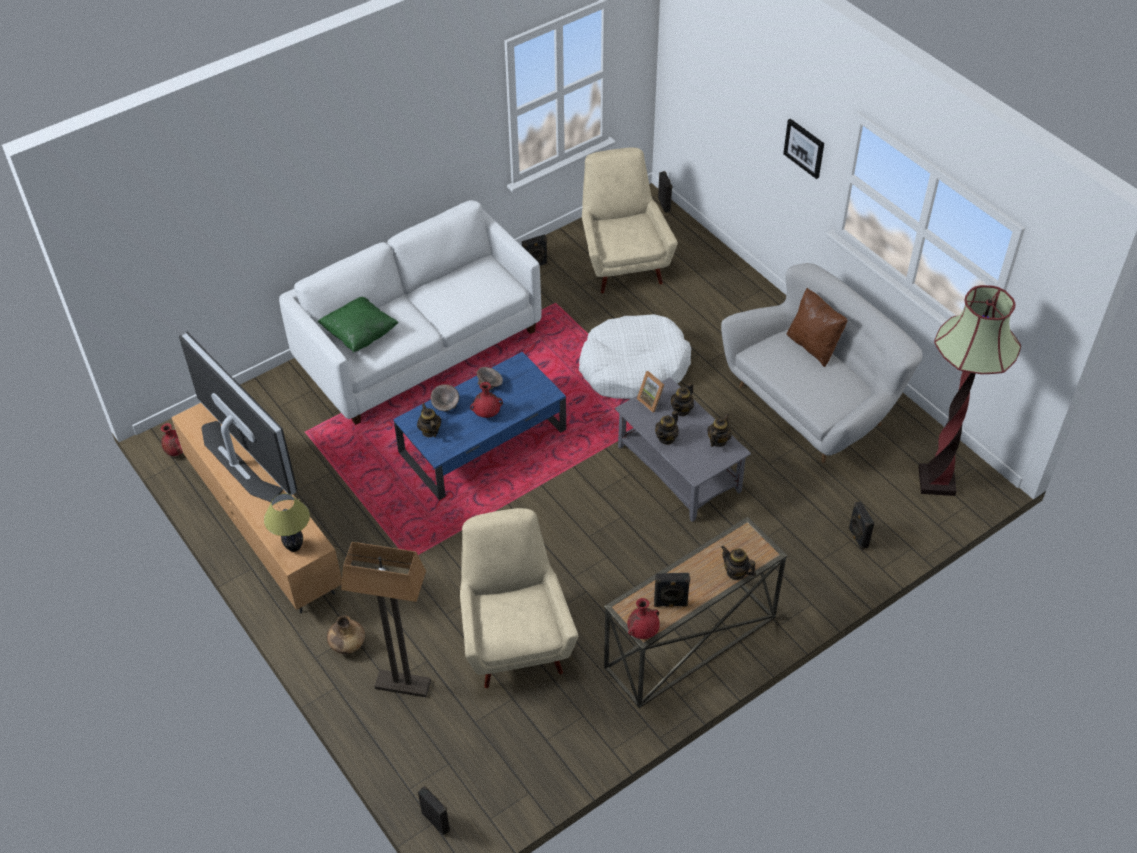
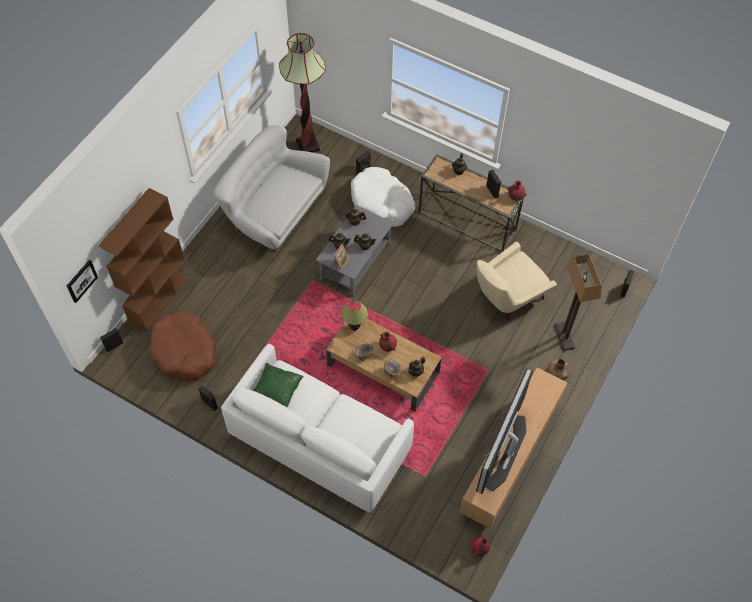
camera: 115 degrees left, 10 degrees up
(294, 547) = (547, 388): table lamp -> table lamp (354, 327)
(360, 334) = (366, 439): green pillow -> green pillow (277, 391)
(483, 441) = (382, 368): blue coffee table -> brown coffee table
(622, 260) = (184, 351): beige armchair -> brown dog bed
(633, 367) = (284, 310): white dog bed -> white dog bed (381, 203)
(714, 255) = (159, 299): none -> brown bookcase
(804, 148) = (162, 174): picture -> picture (81, 280)
(813, 346) = (256, 199): brown pillow -> none

